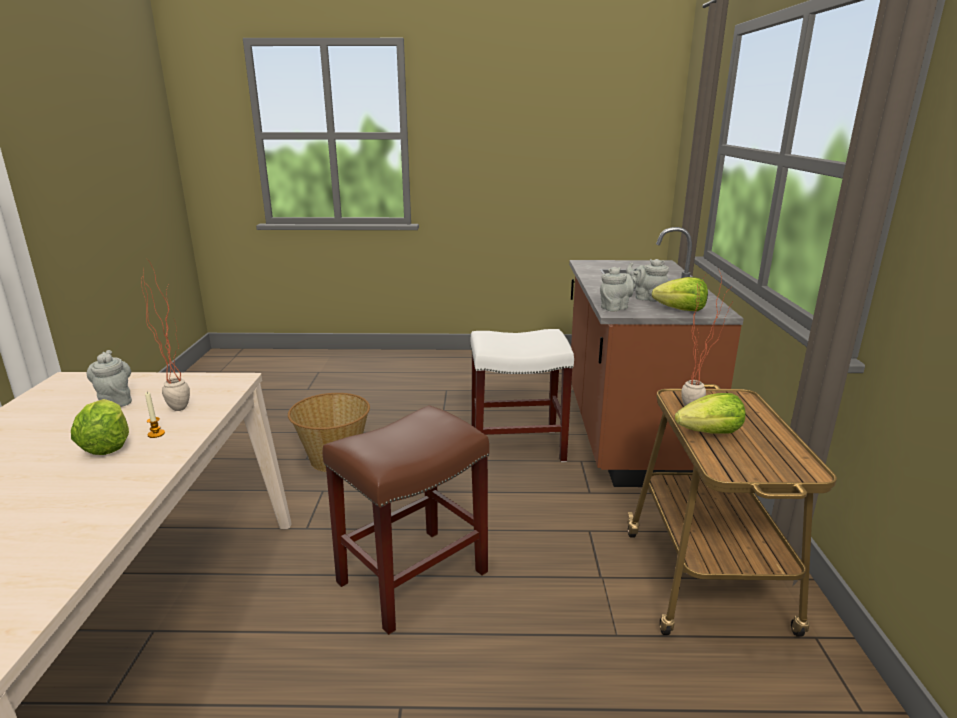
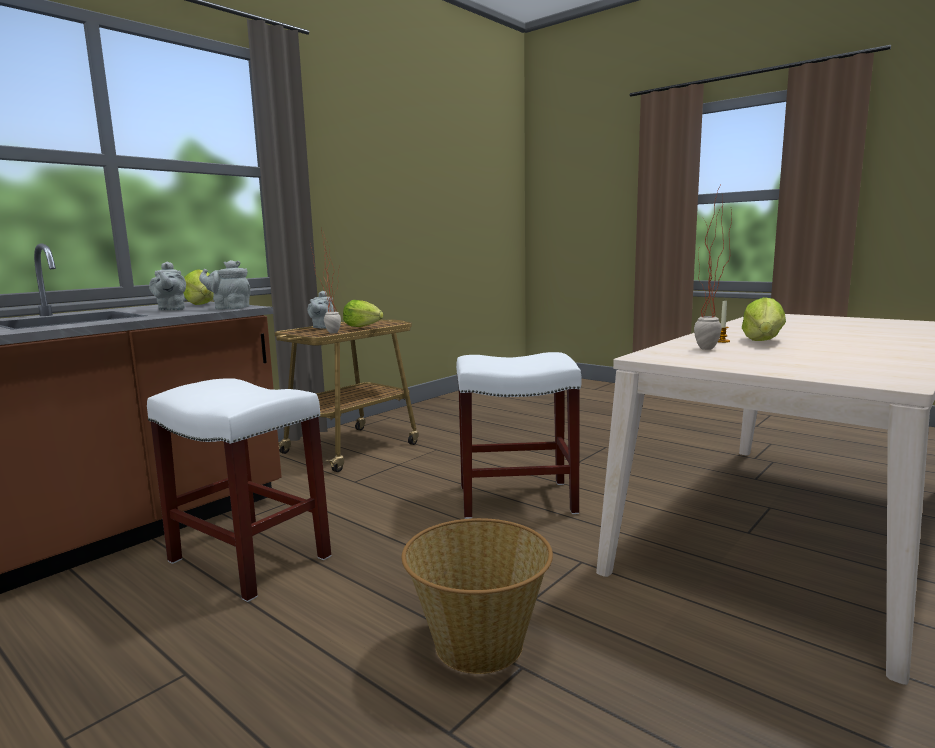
camera: 140 degrees left, 10 degrees down
(116, 401) = (784, 359): grey teapot -> grey teapot (322, 327)
(412, 578) = (517, 498): brown stool -> white stool

